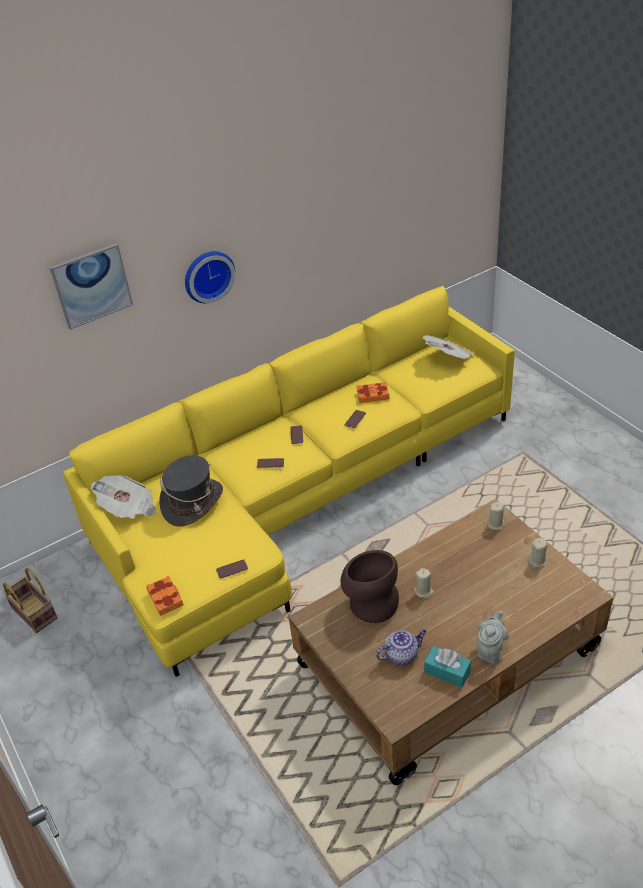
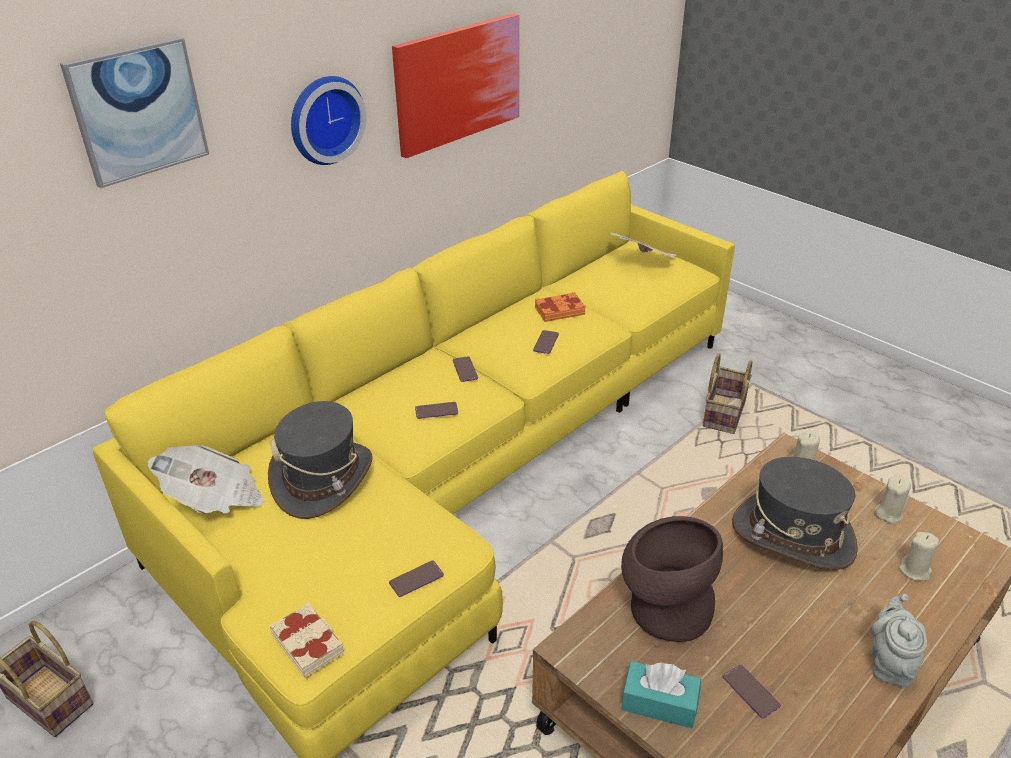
camera: 15 degrees left, 5 degrees down
(165, 598) = (308, 643): orange book -> beige book
(304, 241) = (457, 83): none -> picture
(402, 654) = (750, 691): teapot -> phone
(423, 591) = (740, 579): beige candle -> beige candle (914, 570)
(447, 671) = (838, 712): turquoise tissue box -> turquoise tissue box (659, 703)
(468, 568) = (792, 536): none -> grey hat
(492, 473) = (723, 413): none -> basket

